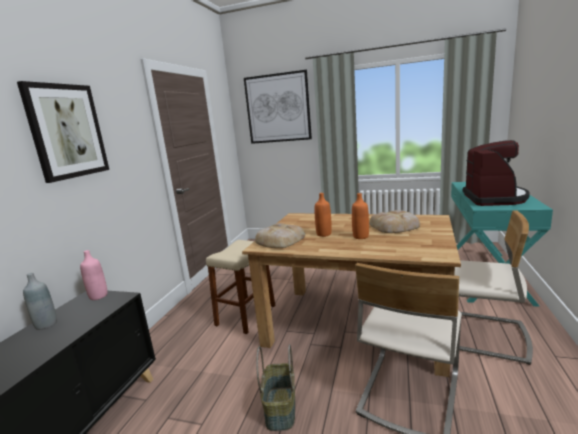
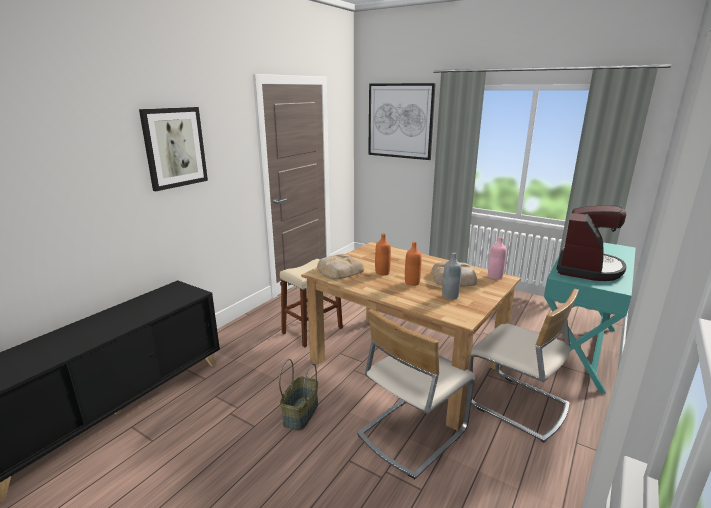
camera: 15 degrees right, 5 degrees up
(46, 324) = (139, 303): grey bottle -> grey bottle (450, 296)
(98, 296) = (181, 288): pink bottle -> pink bottle (495, 276)

